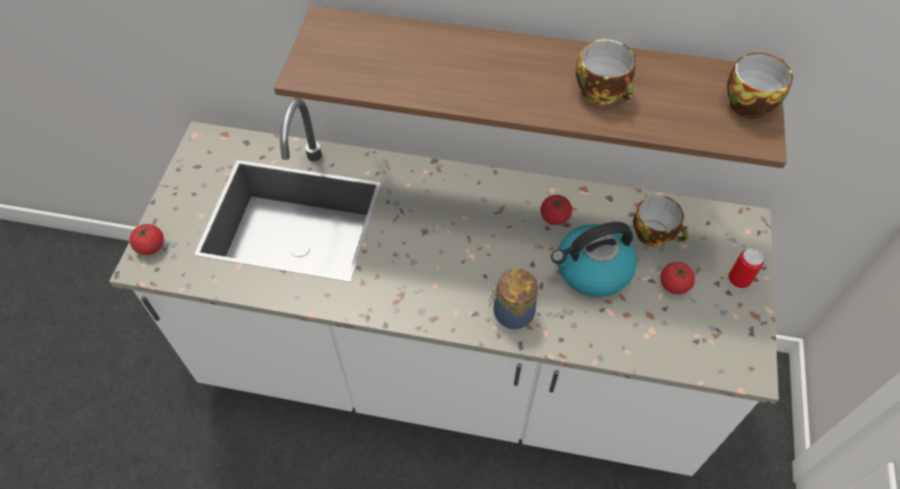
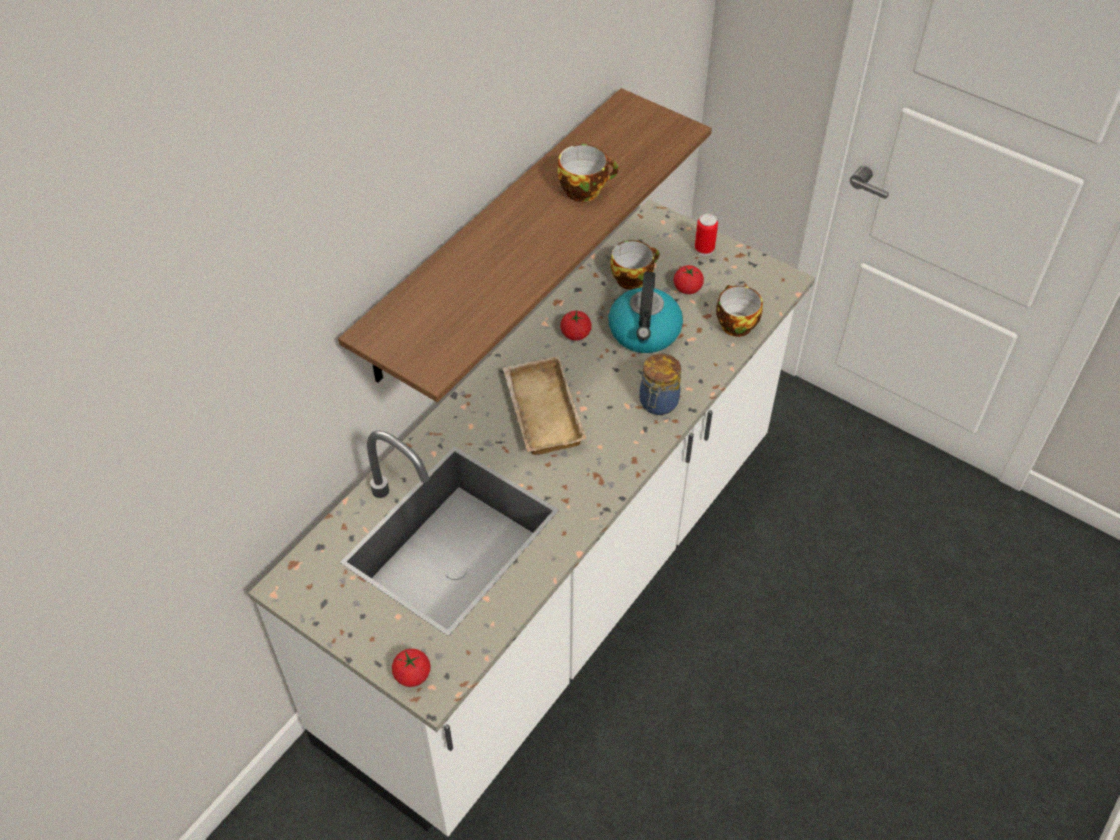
camera: 65 degrees left, 5 degrees down
(450, 226) = (540, 411): none -> beige tray
(749, 102) = (645, 119): cup -> cup (734, 324)

